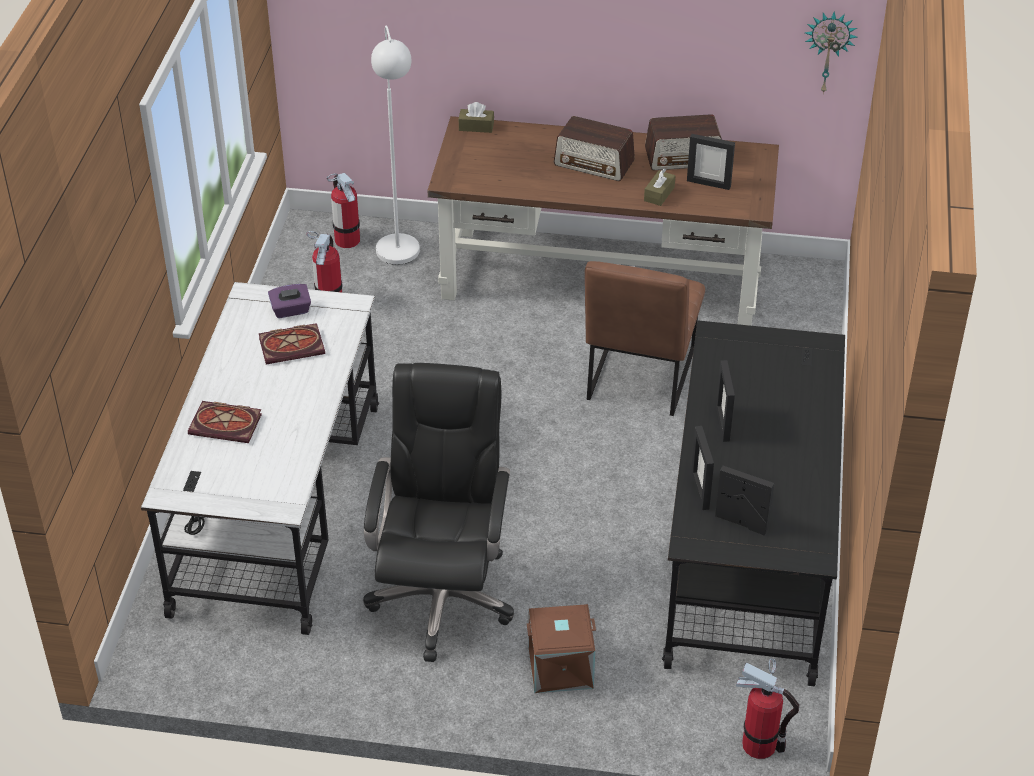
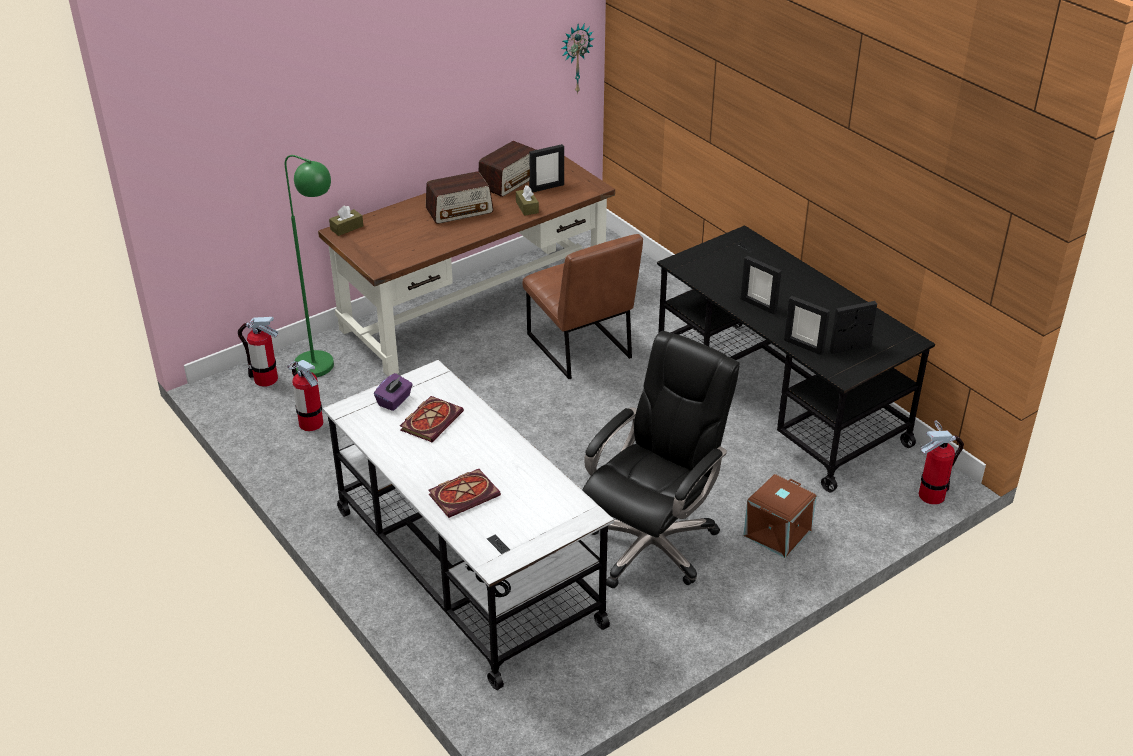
camera: 45 degrees left, 5 degrees down
(400, 260) = (323, 370): white floor lamp -> green floor lamp
(442, 596) = (652, 544): black office chair -> black office chair turned 75 degrees clockwise

